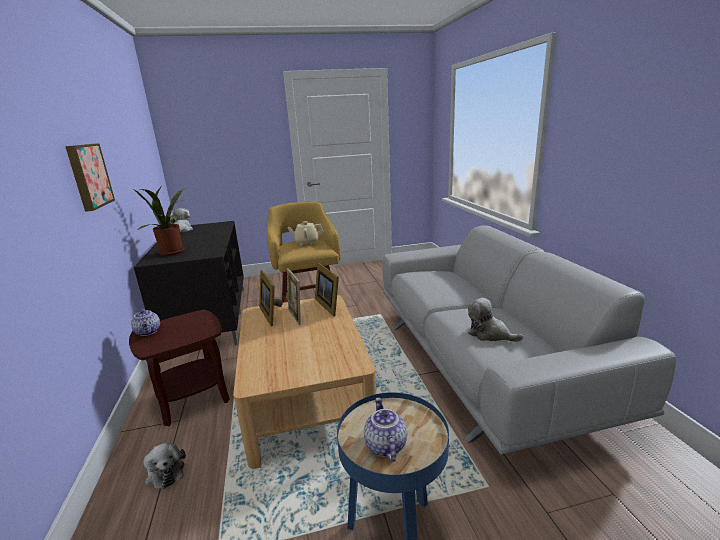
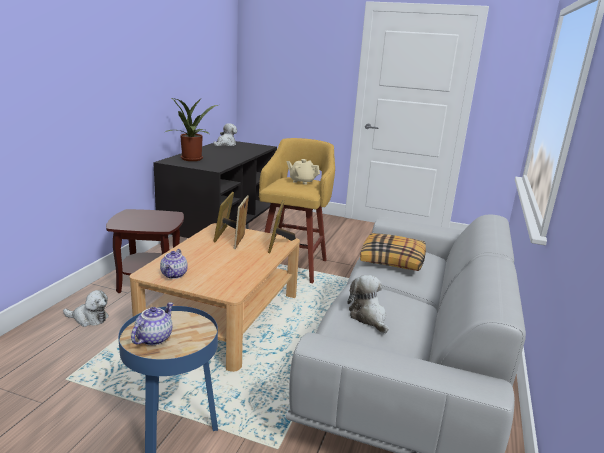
camera: 30 degrees right, 0 degrees up
(88, 176) = (127, 80): picture -> none
(149, 331) = (130, 214): teapot -> teapot (174, 275)
(165, 471) = (89, 318): plush toy -> plush toy turned 75 degrees counterclockwise
(435, 284) = (393, 260): none -> pillow

